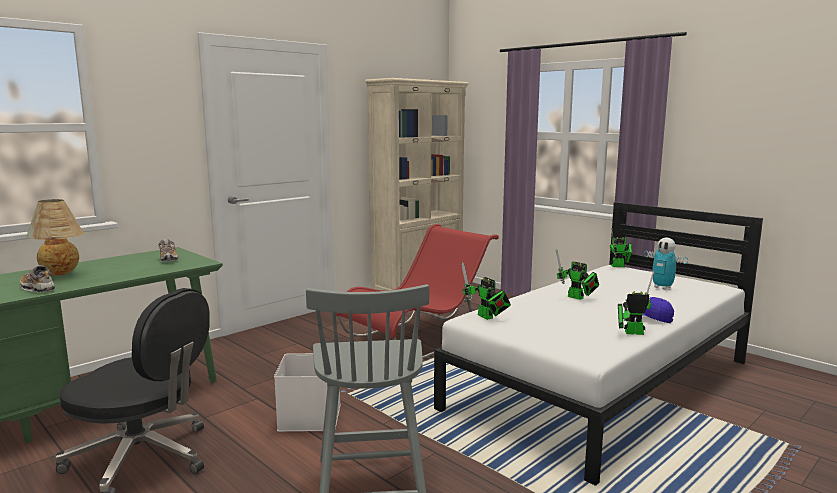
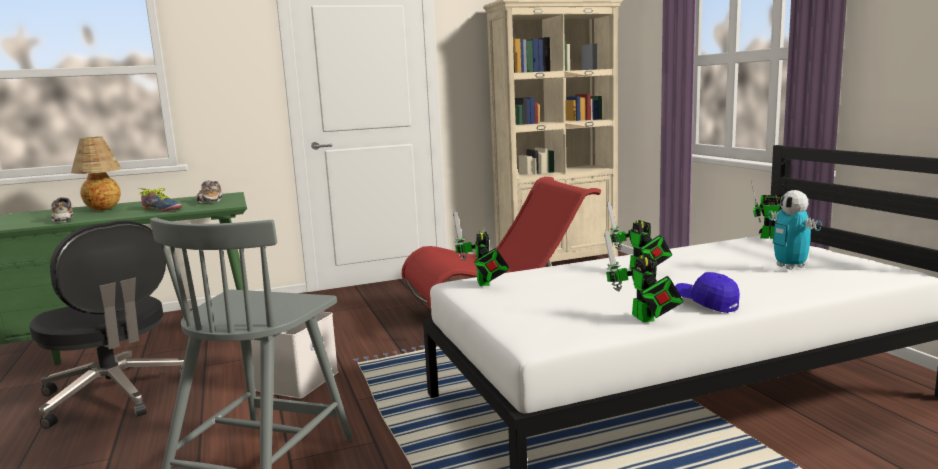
camera: 25 degrees right, 0 degrees up
(135, 271) = (162, 209): none -> shoe
(631, 332) = (645, 319): toy robot -> toy robot turned 135 degrees counterclockwise

